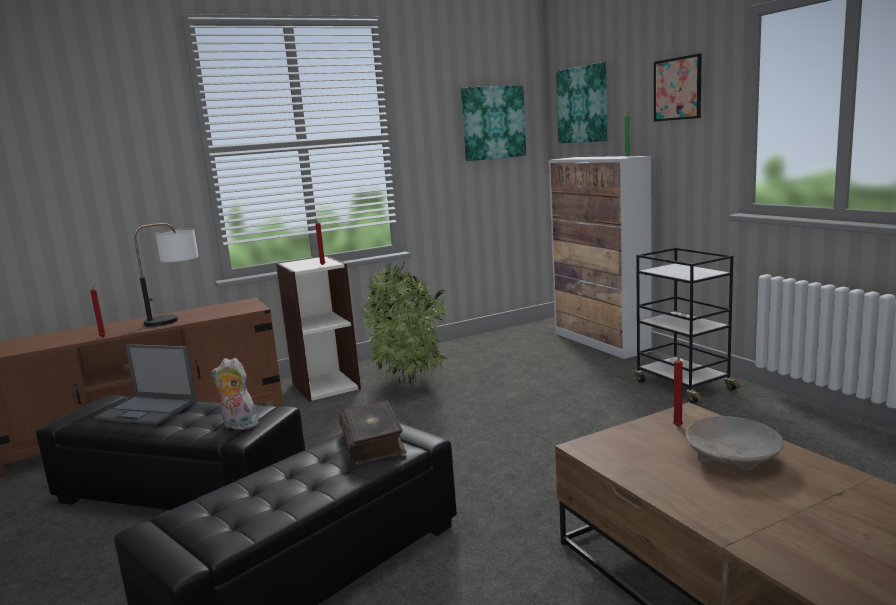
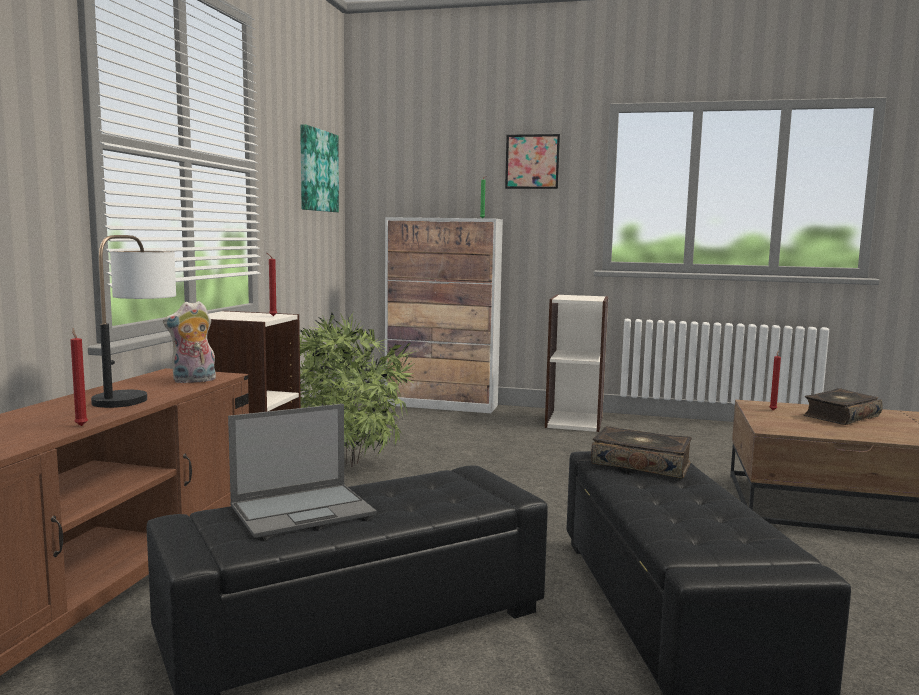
camera: 50 degrees left, 5 degrees down
(238, 426) = (478, 489): plush toy -> plush toy (193, 381)
(583, 104) = (406, 166): picture -> none
(682, 385) = (574, 422): black cart -> bookcase
(733, 458) = (840, 416): beige bowl -> book

